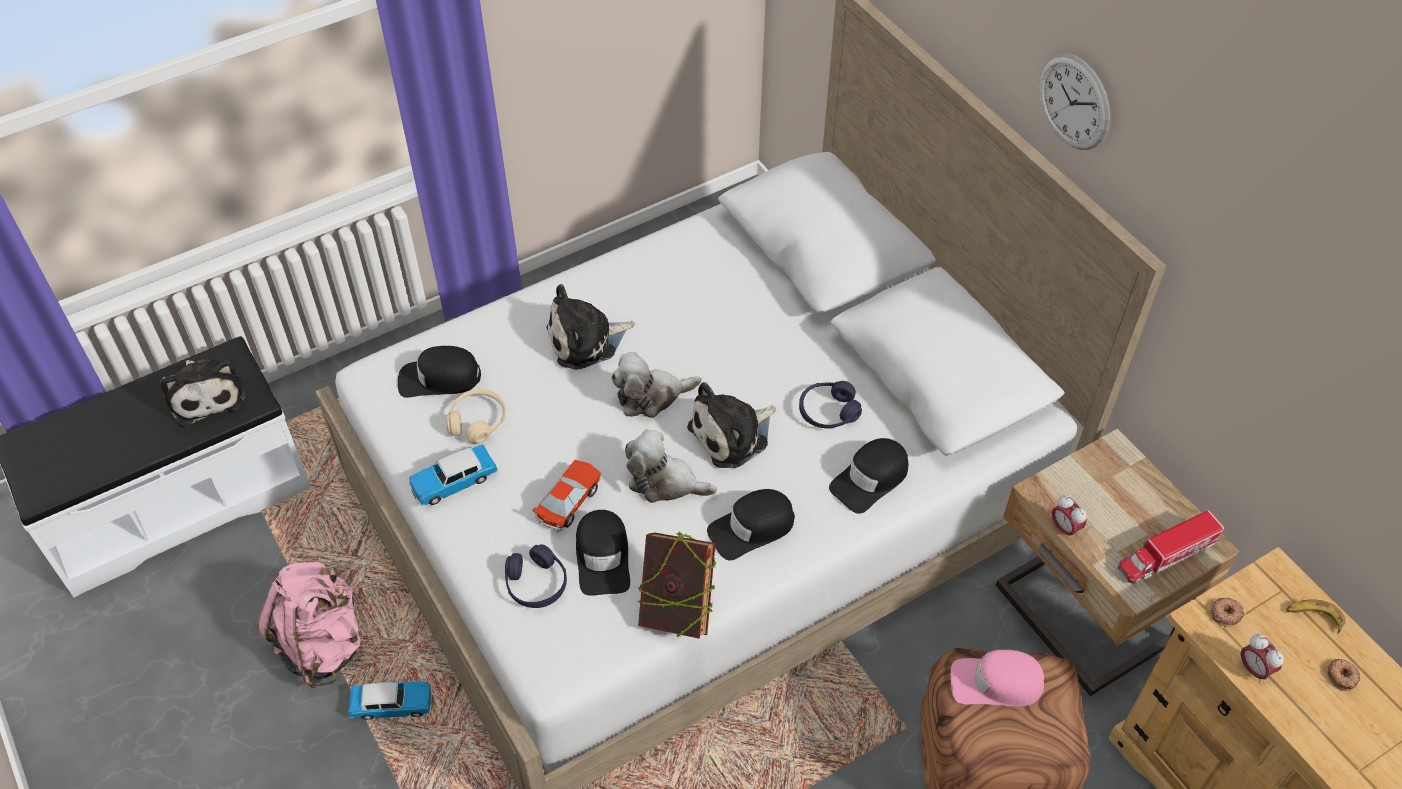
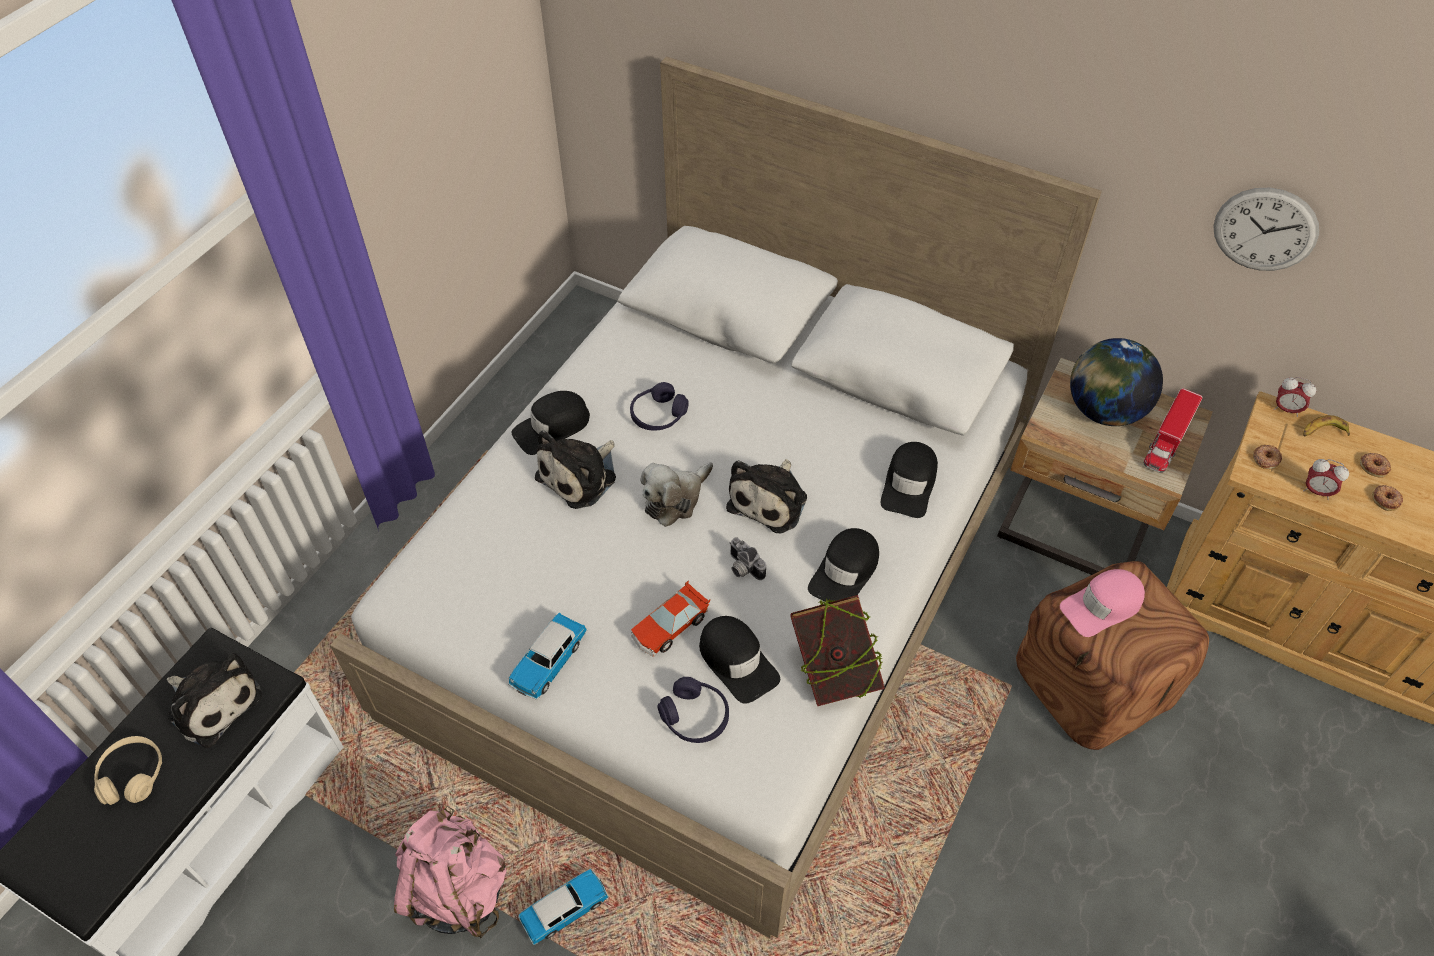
camera: 30 degrees left, 0 degrees up
(439, 378) = (464, 573): black cap -> black cap (552, 427)
(477, 422) = (531, 595): beige headphones -> beige headphones (133, 775)
(569, 501) = (670, 627): toy car -> toy car turned 135 degrees counterclockwise
(665, 482) = (742, 568): plush toy -> camera
(828, 412) = (834, 444): purple headphones -> purple headphones (658, 415)
(1064, 528) = (1083, 453): alarm clock -> alarm clock (1286, 409)
(1074, 102) = (965, 78): wall clock -> wall clock (1265, 229)
(1119, 498) = (1103, 411): none -> globe
(1326, 713) = (1386, 499): none -> donut

